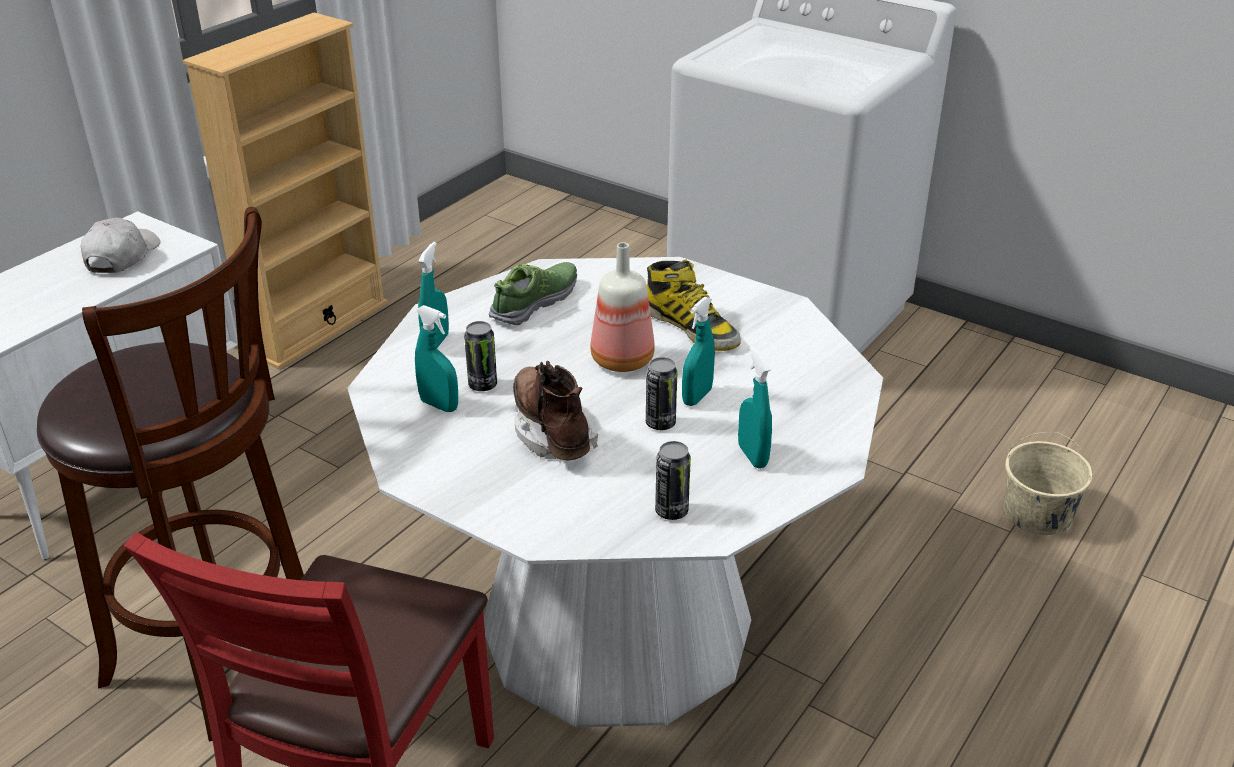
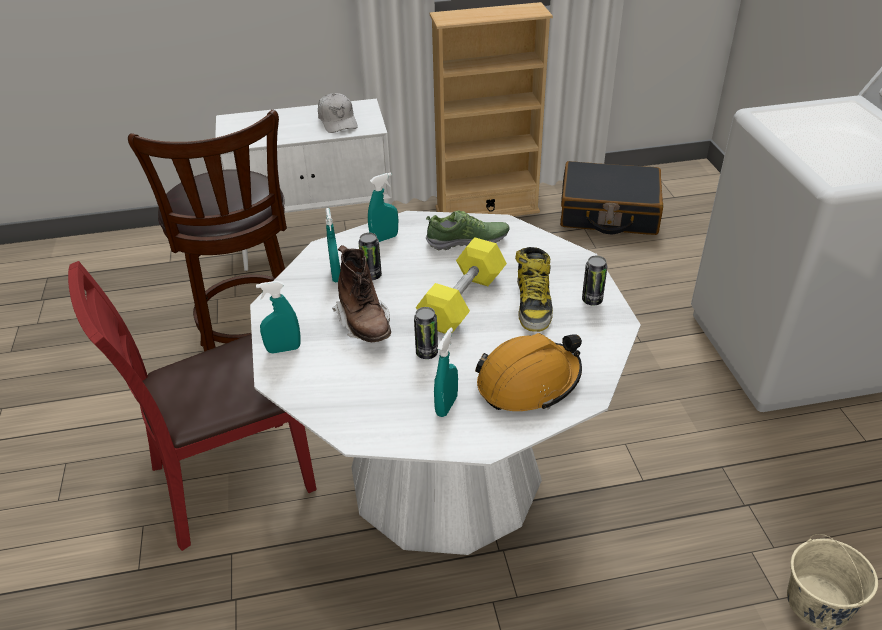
camera: 45 degrees right, 5 degrees up
(122, 256) = (338, 121): white cap -> white cap turned 105 degrees clockwise
(467, 270) = (608, 212): none -> black suitcase
(551, 433) = (364, 323): brown boot -> brown boot turned 135 degrees clockwise
(620, 359) = (462, 301): bottle -> yellow dumbbell
(671, 511) = (356, 408): can -> can (592, 300)
(697, 397) = (470, 349): turquoise spray bottle -> turquoise spray bottle (283, 349)
(791, 394) = (528, 382): none -> orange hard hat

